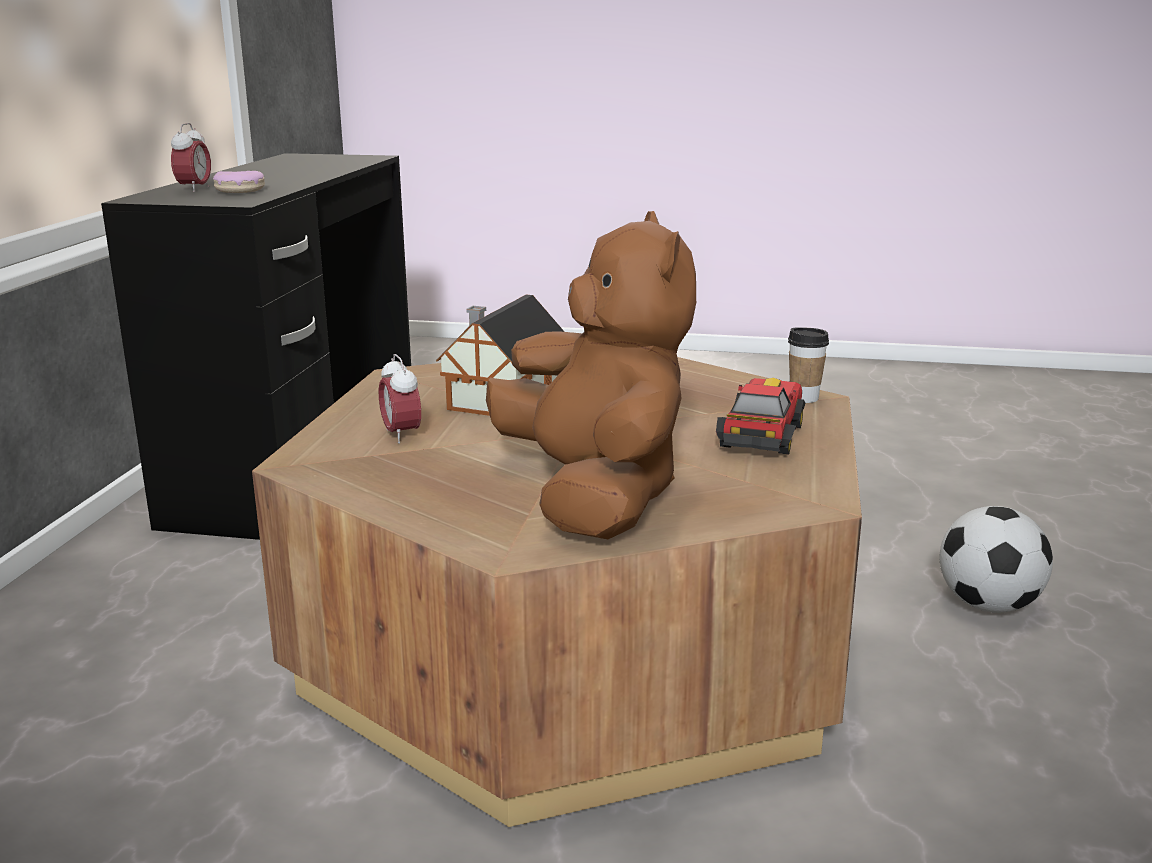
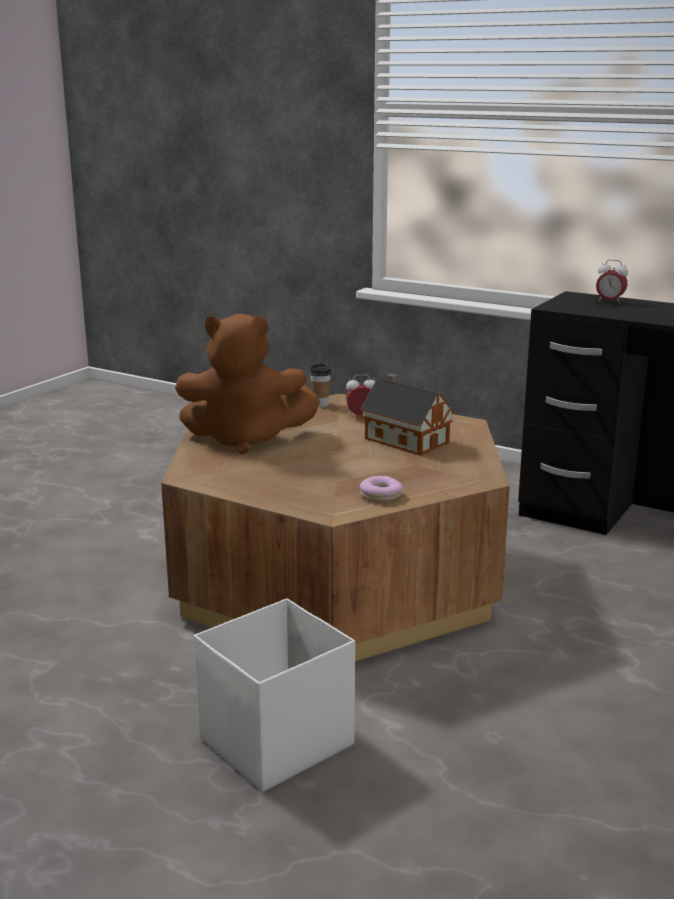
camera: 110 degrees right, 0 degrees up
(240, 190) = (602, 308): donut -> donut (381, 496)
(763, 435) = (285, 486): toy car -> none
(804, 398) = (338, 511): cup -> cup (320, 404)
(988, 605) = (274, 742): football -> white storage box

